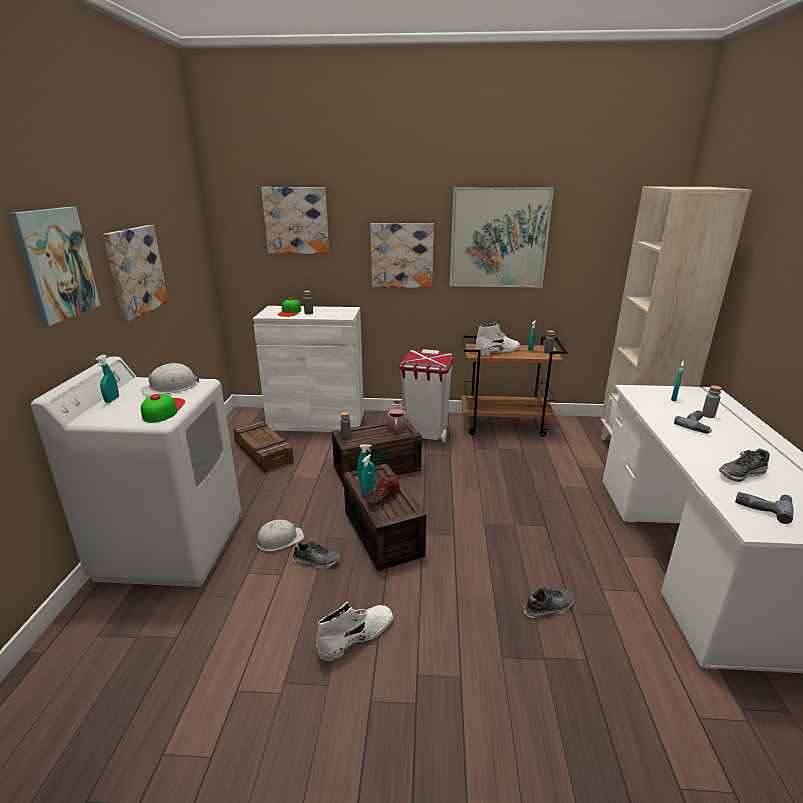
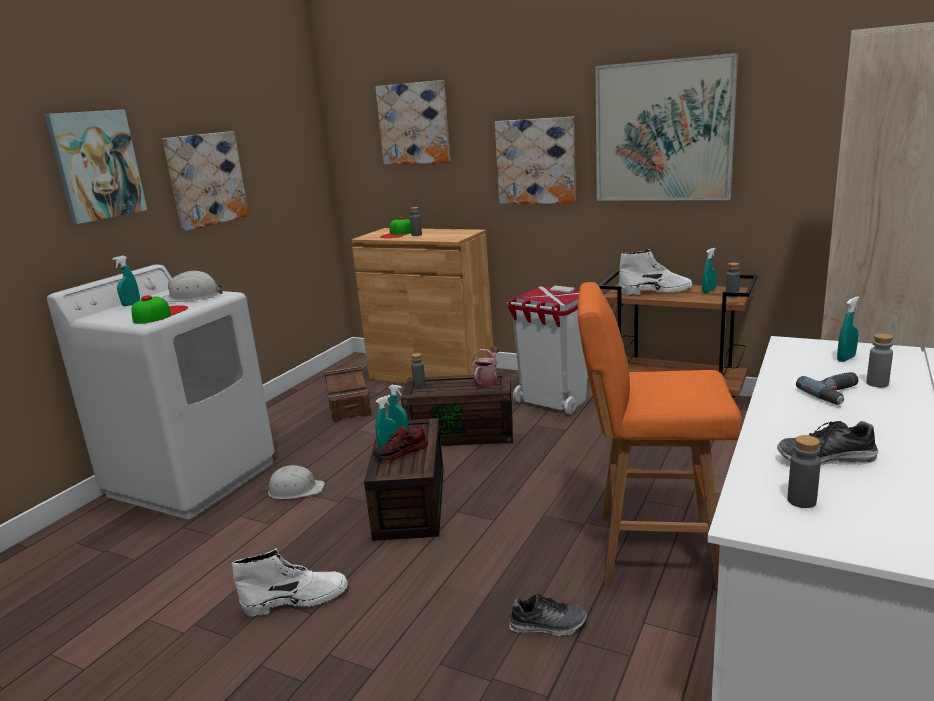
camera: 25 degrees right, 5 degrees down
(316, 421) = (431, 375): white cabinet -> brown cabinet
(316, 561) = (315, 517): shoe -> none
(568, 535) = (651, 548): none -> orange stool
(763, 506) = (801, 501): power drill -> grey bottle

